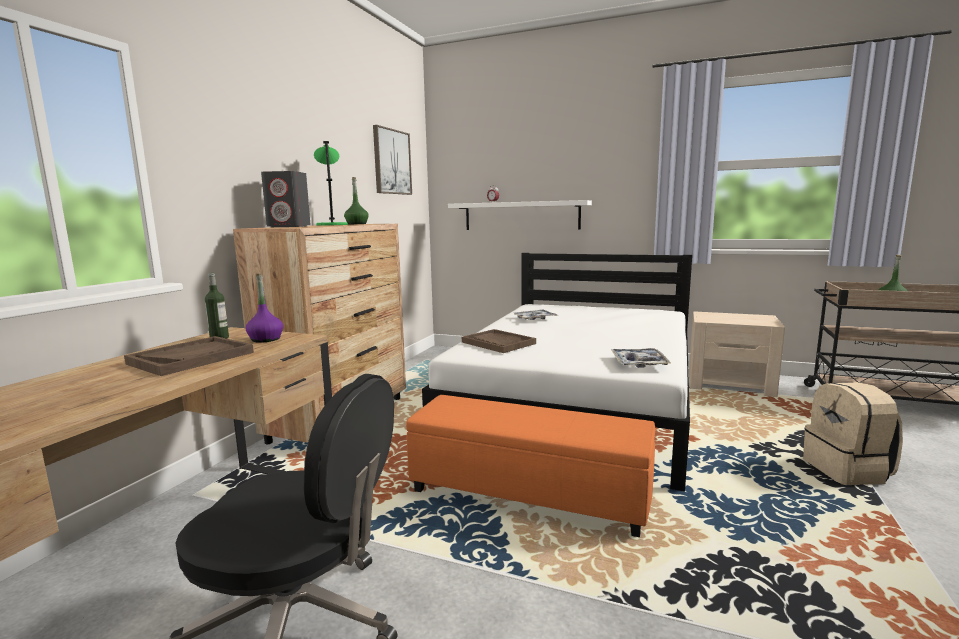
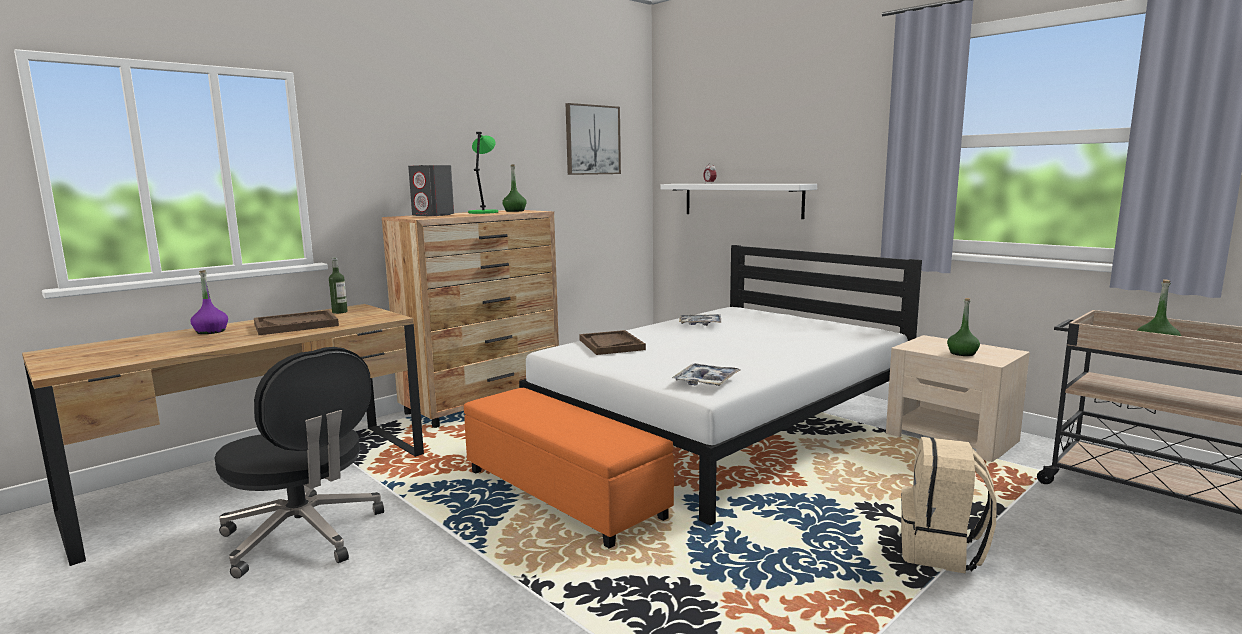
camera: 25 degrees right, 0 degrees up
(265, 339) = (366, 316): purple bottle -> purple bottle (211, 331)
(744, 320) = (962, 353): none -> green bottle

